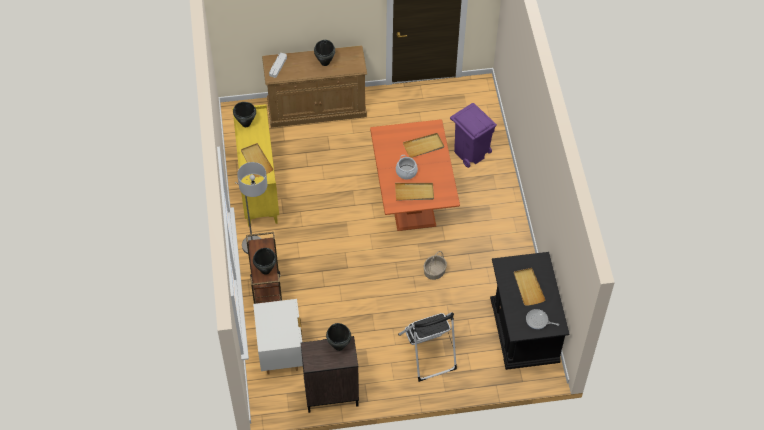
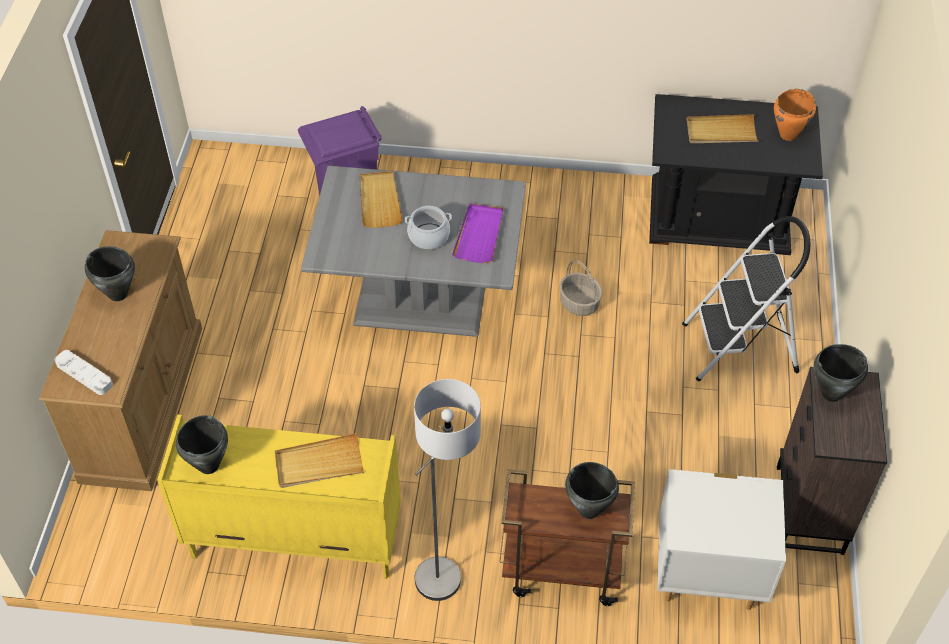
camera: 75 degrees left, 5 degrees down
(412, 201) = (420, 301): orange dining table -> grey dining table
(414, 192) = (479, 235): beige tray -> purple tray
(538, 321) = (788, 135): frying pan -> orange cooking pot

